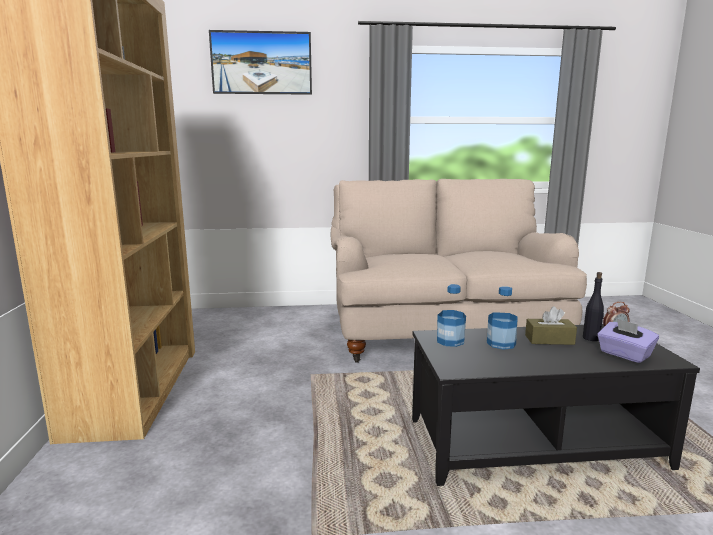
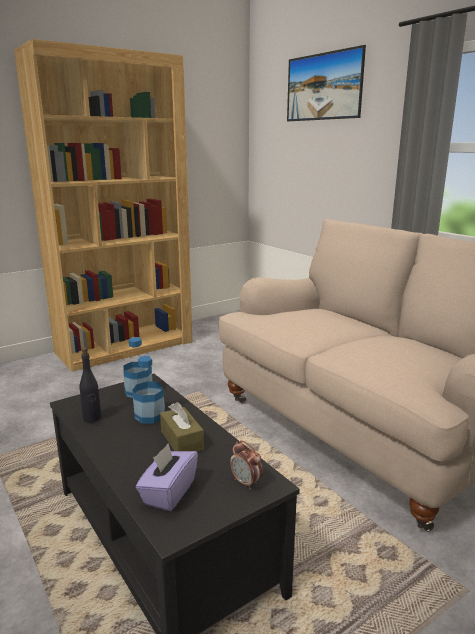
camera: 60 degrees right, 5 degrees up
(591, 338) = (210, 466): black bottle -> black bottle (92, 418)

